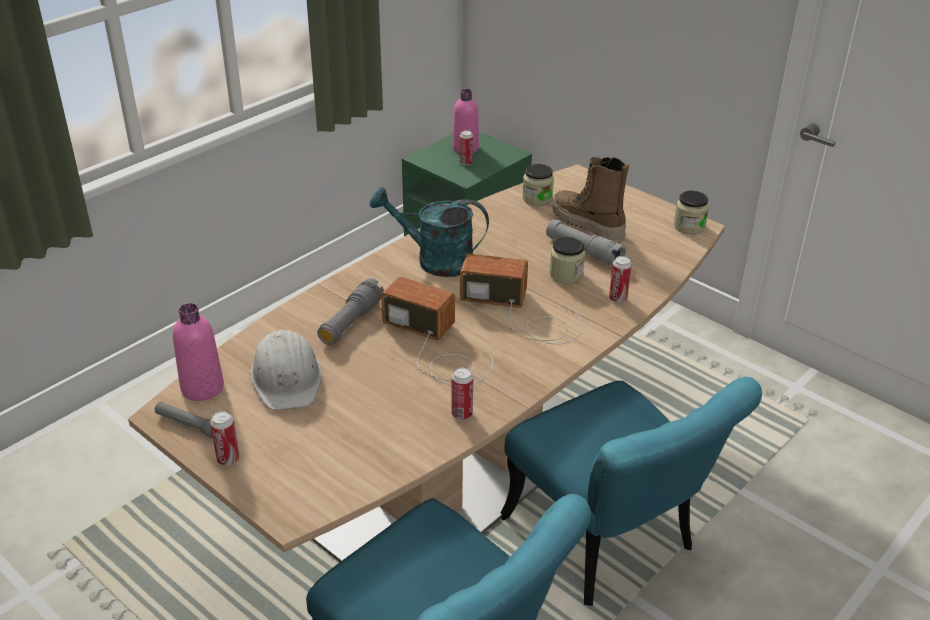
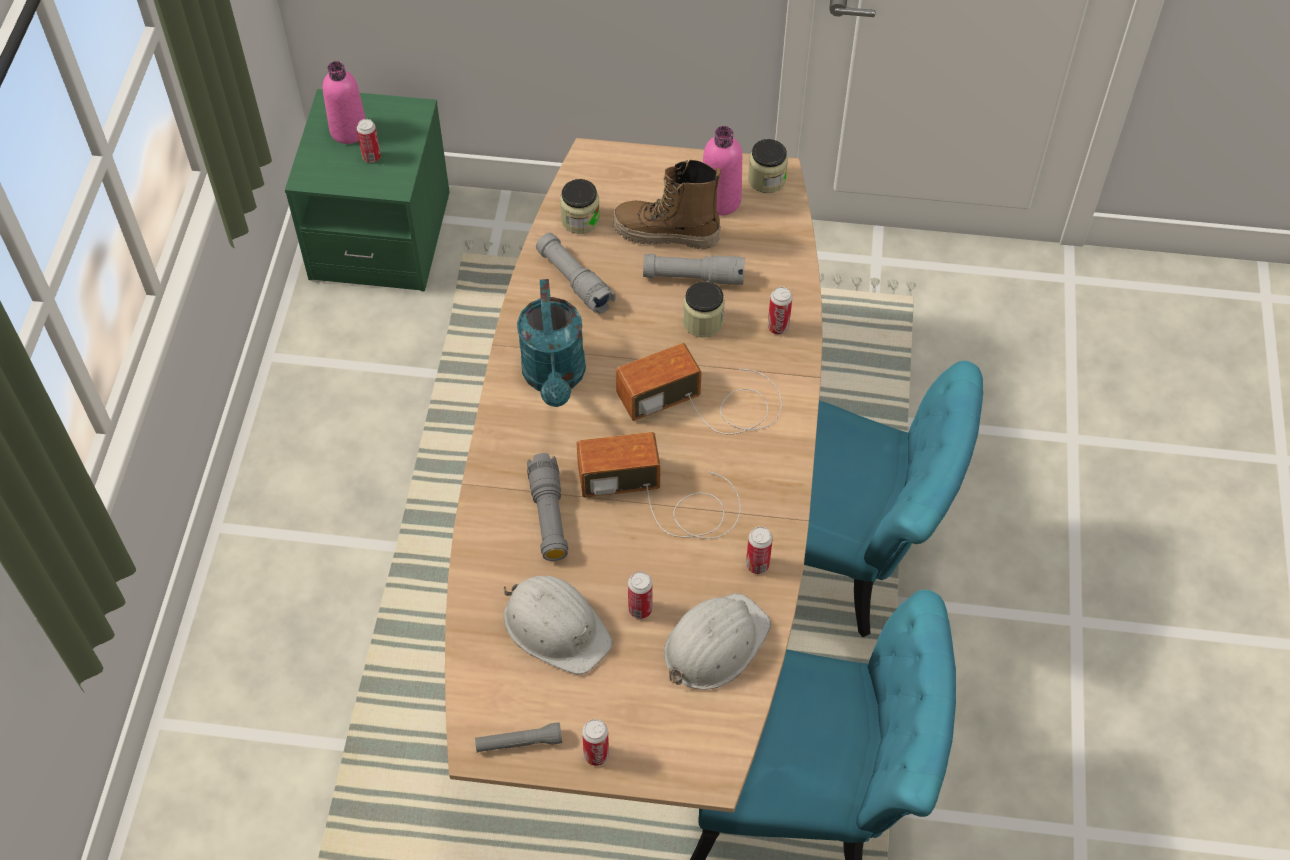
camera: 35 degrees left, 20 degrees up
(202, 388) = (484, 691): pink bottle -> pink bottle (720, 200)
(352, 397) = (640, 609): none -> can
(381, 441) = (714, 643): none -> white hard hat
(435, 260) = (555, 378): turquoise watering can -> turquoise watering can turned 75 degrees counterclockwise
(501, 223) = (574, 281): none -> grey flashlight

